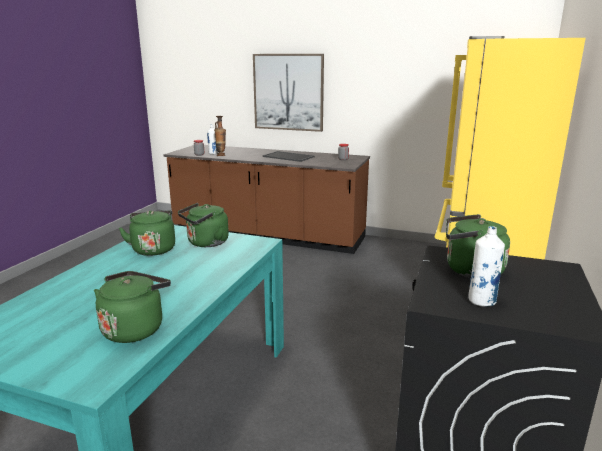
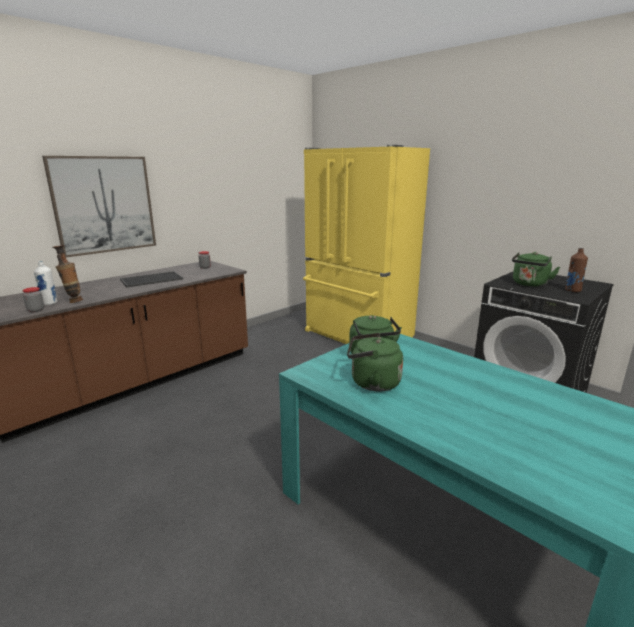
camera: 65 degrees left, 0 degrees up
(135, 328) = (568, 405): green kettle -> none
(482, 301) = (572, 290): white bottle -> brown bottle

